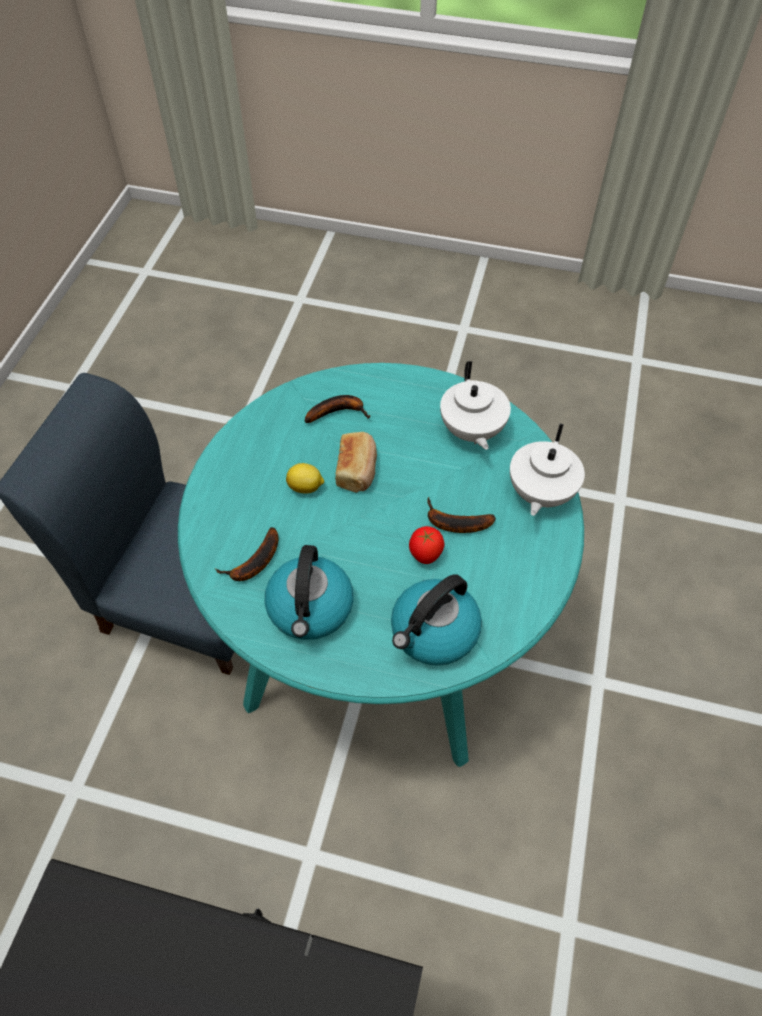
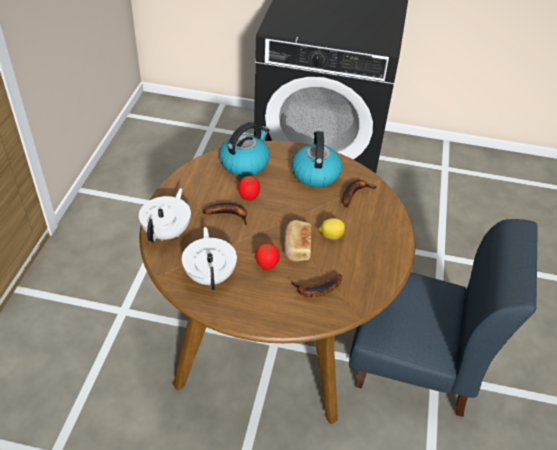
camera: 175 degrees right, 10 degrees down
(380, 636) = (271, 337): turquoise dining table -> brown dining table
(399, 444) = (267, 265): none -> tomato

